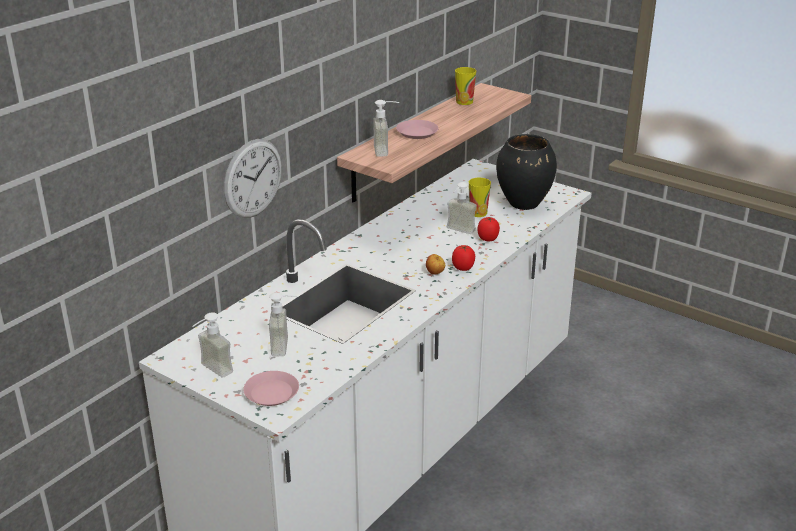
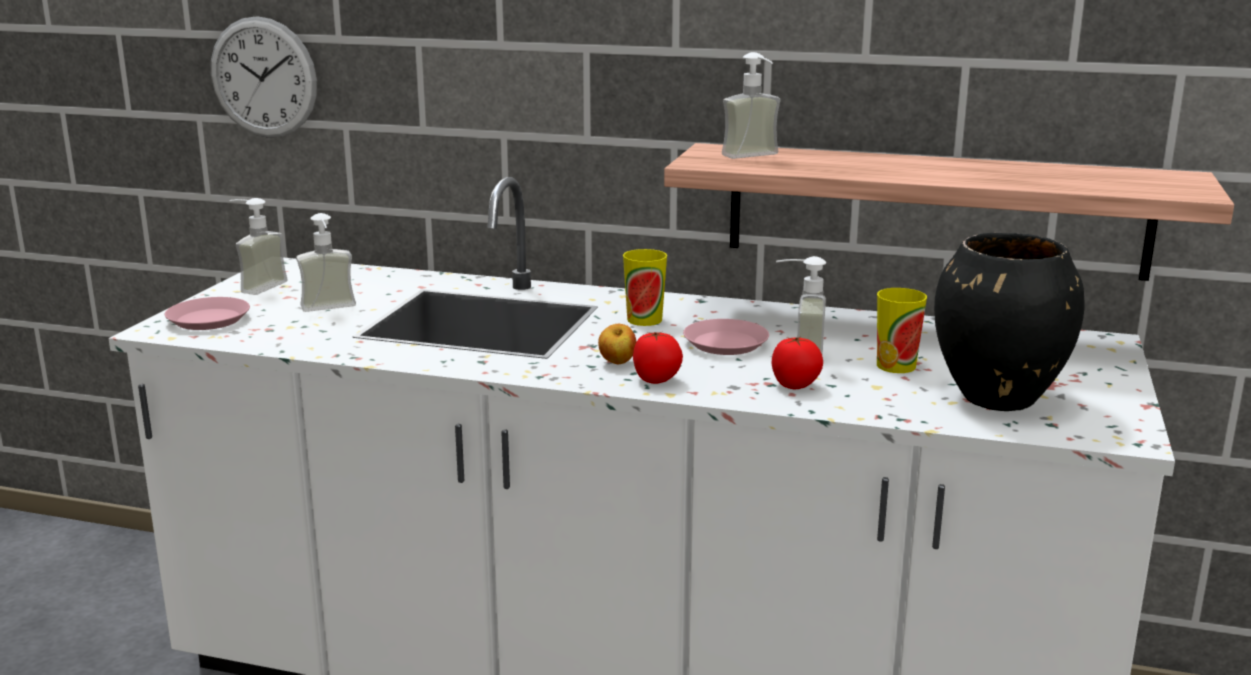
camera: 70 degrees right, 10 degrees down
(253, 178) = (500, 97): wall clock -> wall clock (263, 77)
(416, 133) = (862, 162): pink plate -> pink plate (725, 343)
(464, 102) = (1075, 171): cup -> cup (644, 320)

